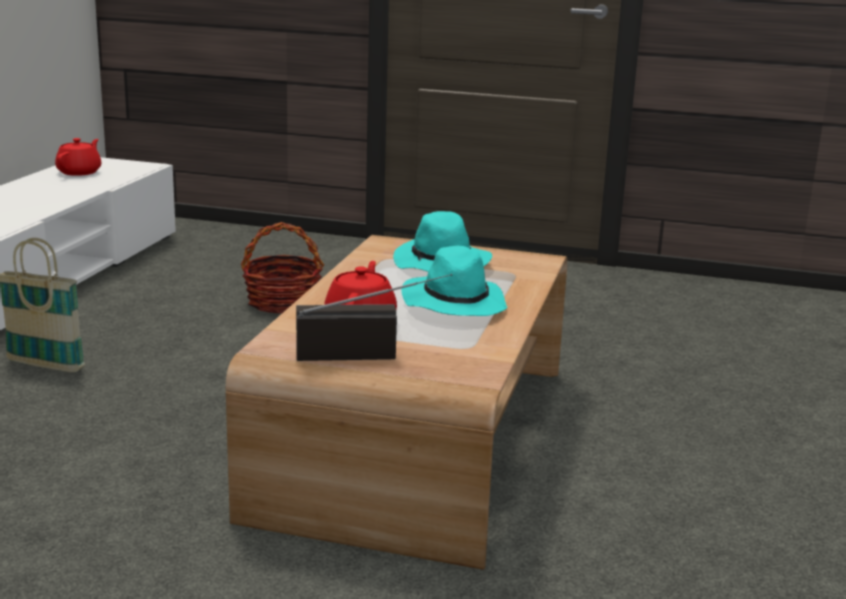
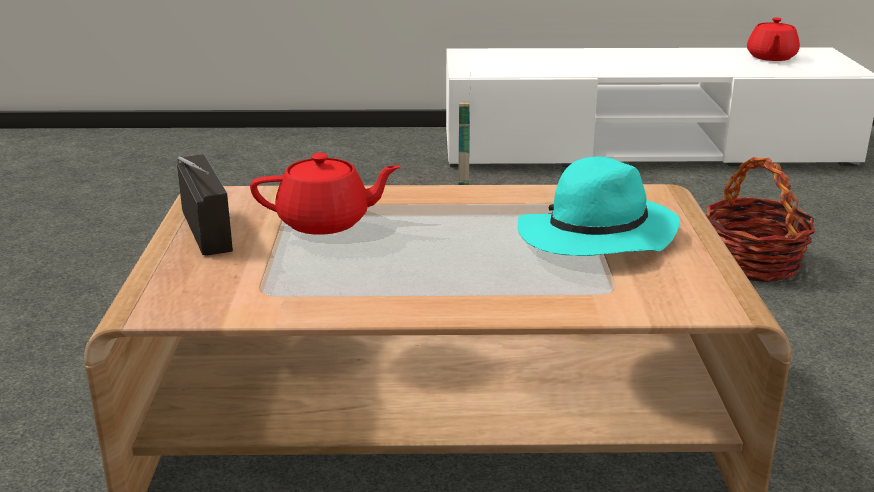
camera: 75 degrees right, 5 degrees up
(80, 172) = (771, 57): red teapot -> red teapot turned 105 degrees clockwise
(453, 304) = (428, 264): turquoise hat -> none

